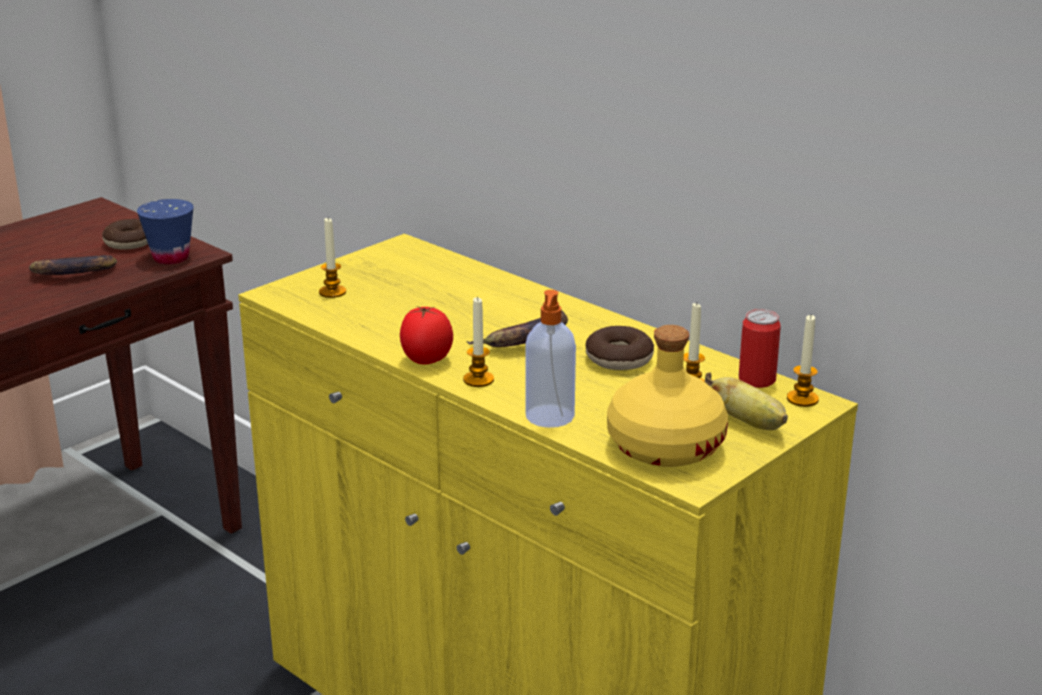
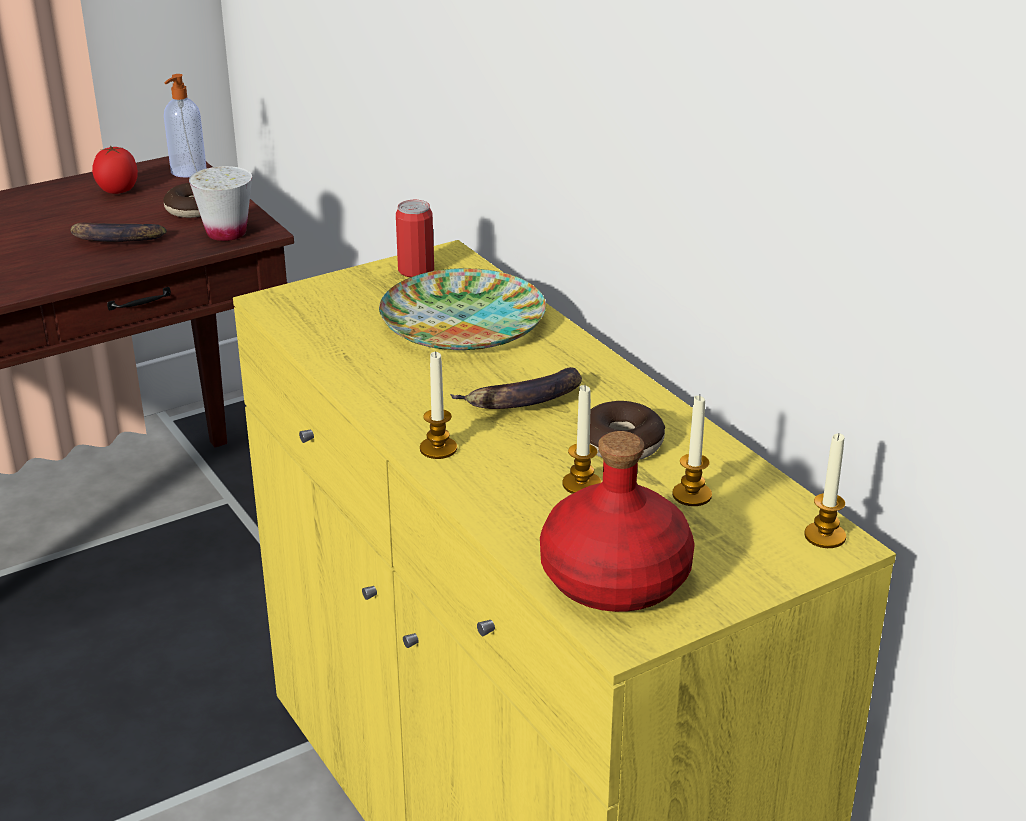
camera: 15 degrees right, 5 degrees up
(171, 258) = (226, 233): blue cup -> white cup
(332, 292) = (335, 307): candle -> candle (581, 484)
(426, 361) = (392, 414): tomato -> tomato (117, 191)
(443, 289) = (462, 320): none -> plate
(549, 417) = (495, 514): soap dispenser -> soap dispenser (188, 171)
(664, 446) = (614, 578): yellow bottle -> red bottle
(748, 423) = (737, 561): banana -> none
(757, 380) = (779, 499): can -> can (416, 270)

